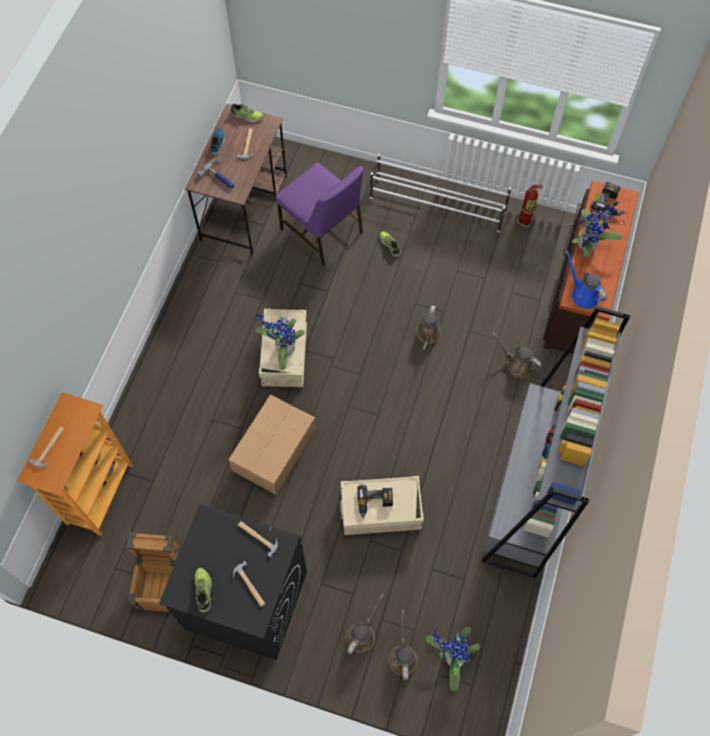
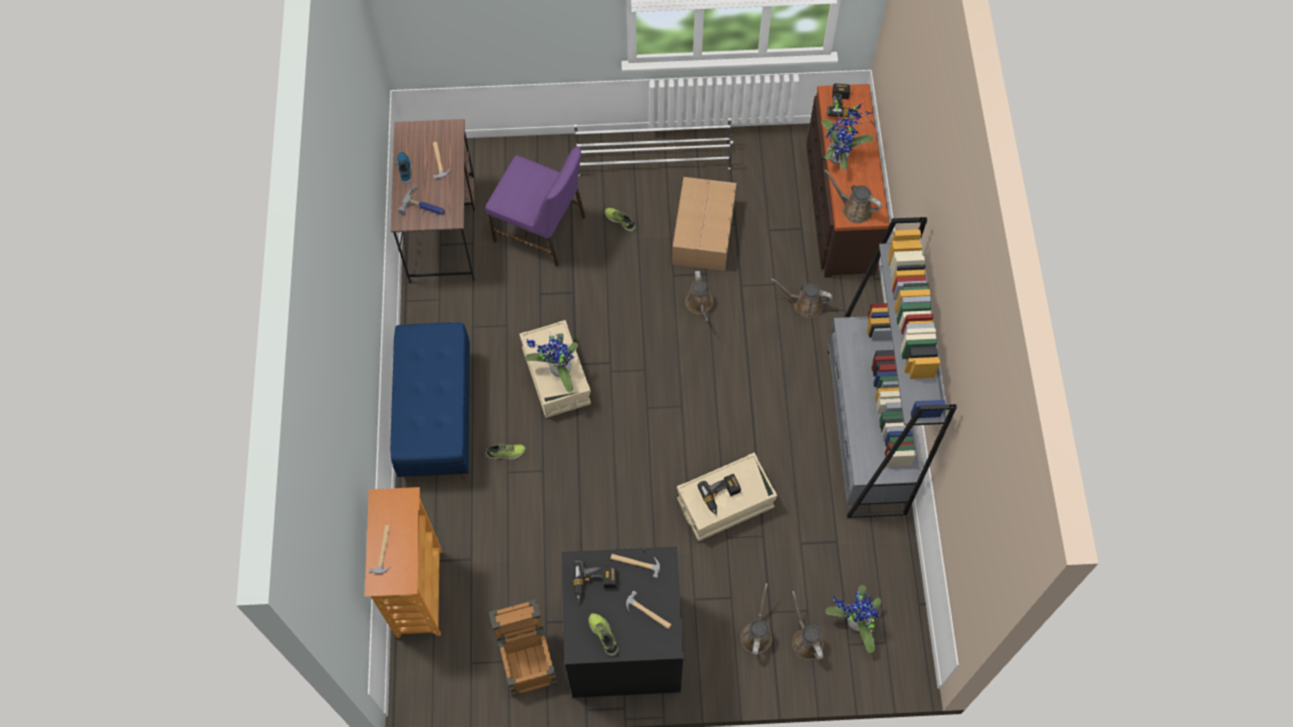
camera: 20 degrees left, 0 degrees up
(175, 354) = (436, 416): none -> blue bench
(215, 542) = (594, 584): none -> power drill
(246, 116) = (424, 129): shoe -> shoe (505, 453)
(273, 451) = (587, 482): cardboard box -> cardboard box (702, 233)
(524, 221) = (753, 148): fire extinguisher -> none
(583, 294) = (854, 209): blue watering can -> brown watering can

